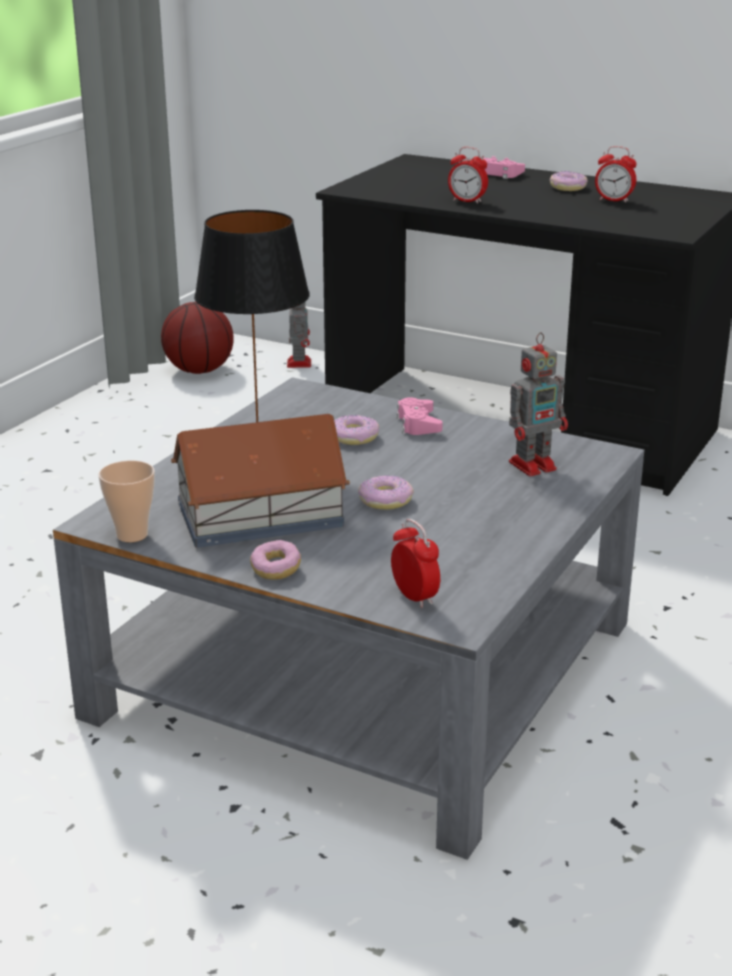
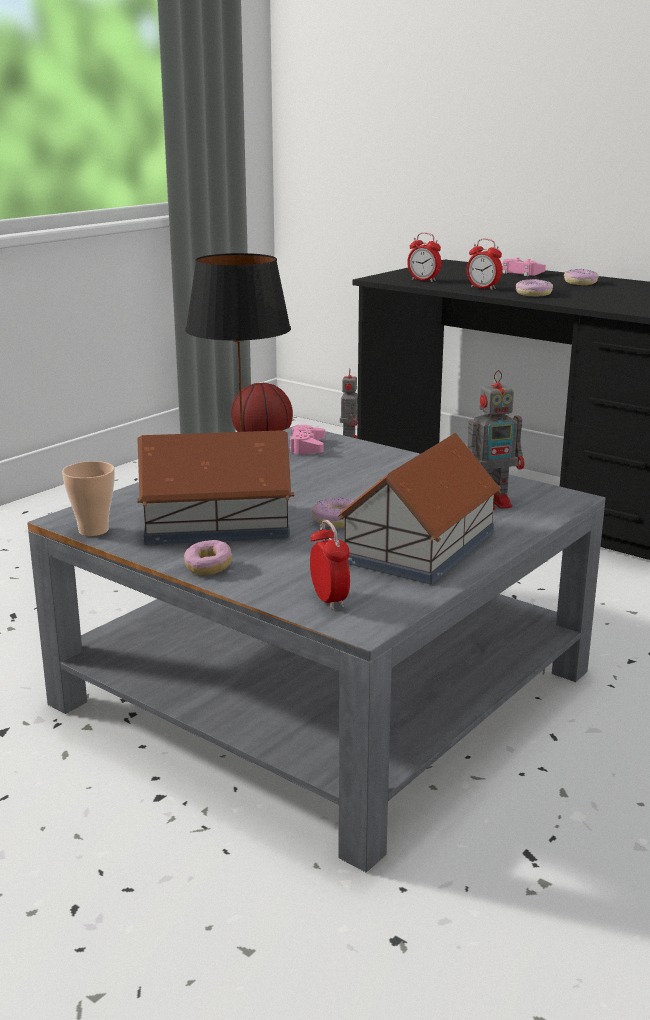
camera: 10 degrees right, 5 degrees down
(354, 437) = (331, 471): donut -> donut (533, 294)
(418, 424) = (395, 464): pink game controller -> pink game controller (307, 447)
(479, 526) = (418, 547): none -> toy house
(614, 200) = (619, 292): alarm clock -> alarm clock (423, 280)

